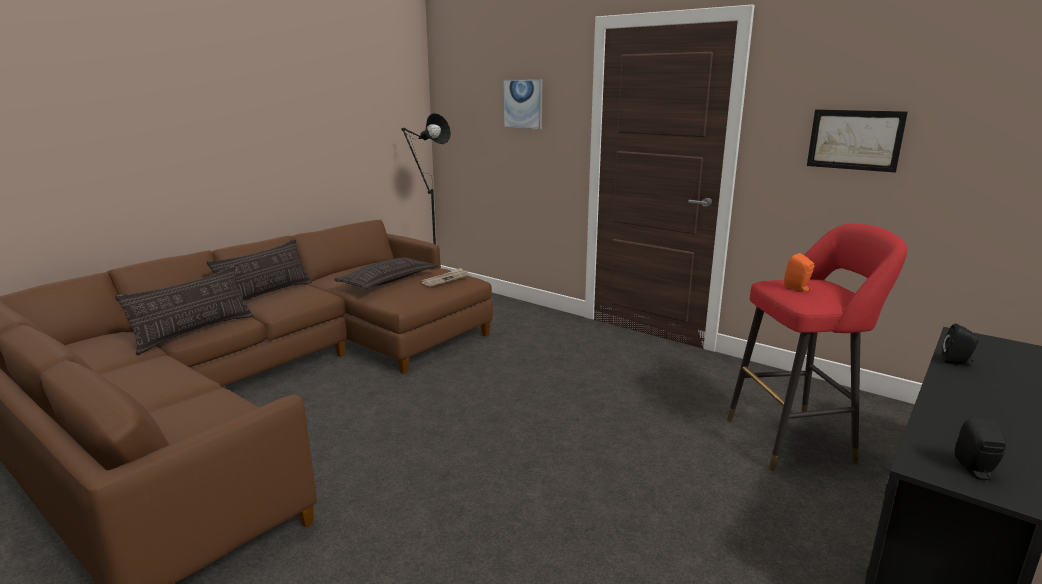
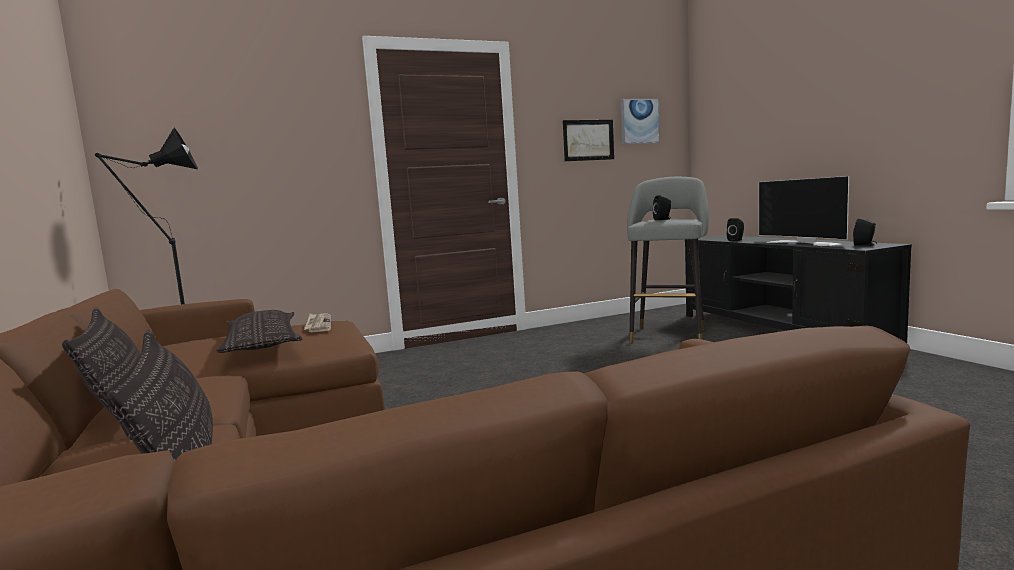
camera: 60 degrees left, 10 degrees down
(523, 104) = (274, 125): picture -> picture (639, 121)
(795, 439) = (669, 335): red stool -> grey stool
(798, 288) = (663, 219): orange speaker -> black speaker
(972, 417) = (805, 242): none -> television

